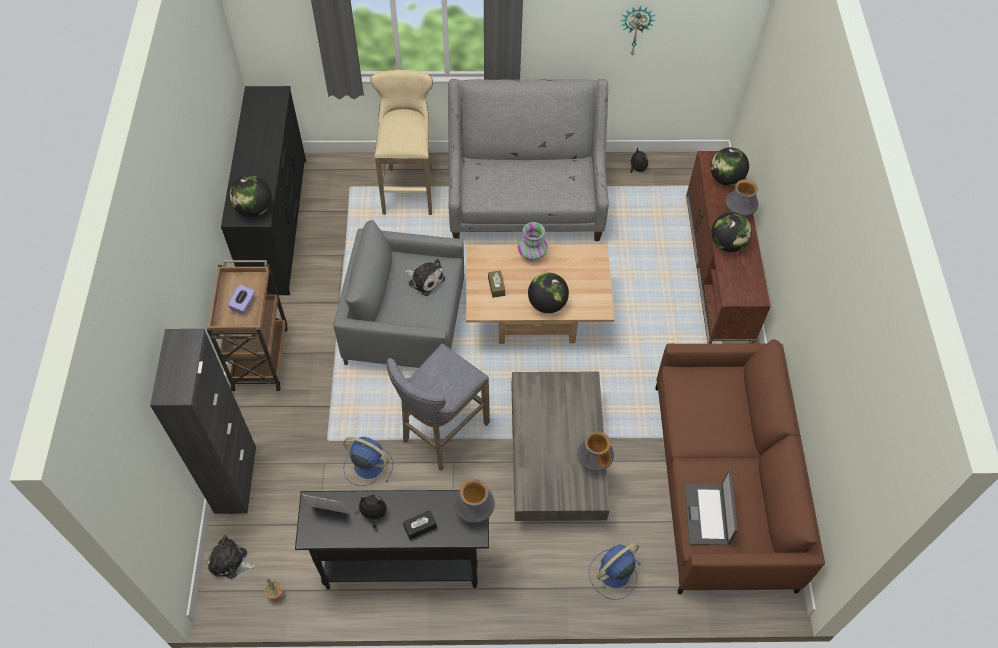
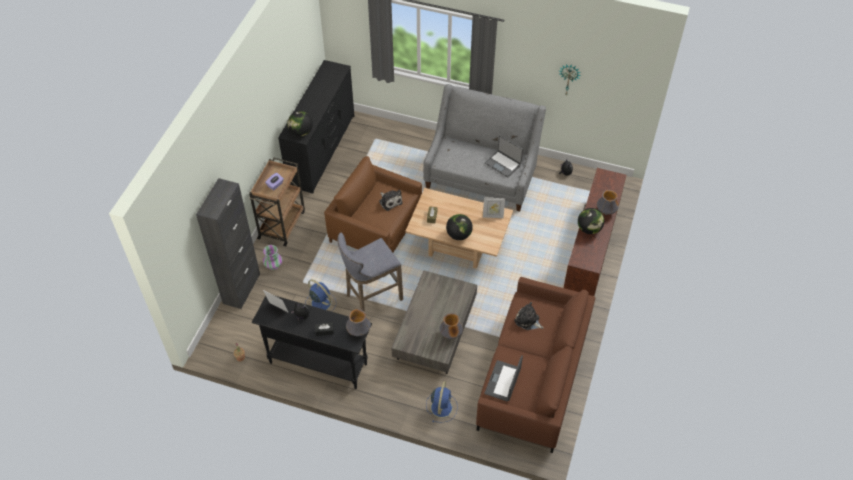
camera: 20 degrees right, 5 degrees down
(230, 562) = (221, 332): plush toy -> plush toy (528, 321)
(405, 325) = (375, 229): grey armchair -> brown armchair
(409, 188) = (411, 148): beige stool -> none
(532, 254) = (462, 203): vase -> vase (273, 265)
(564, 179) = (503, 164): none -> laptop
(583, 261) = (493, 216): none -> picture frame
(613, 574) = (441, 407): blue fan -> blue fan turned 120 degrees clockwise
(726, 179) = (607, 189): globe -> none

